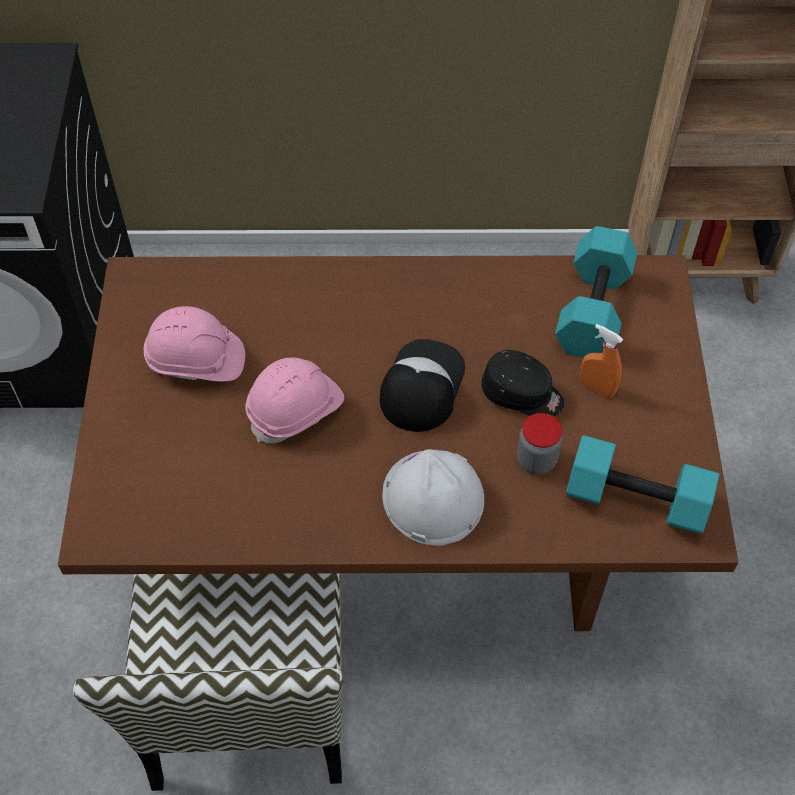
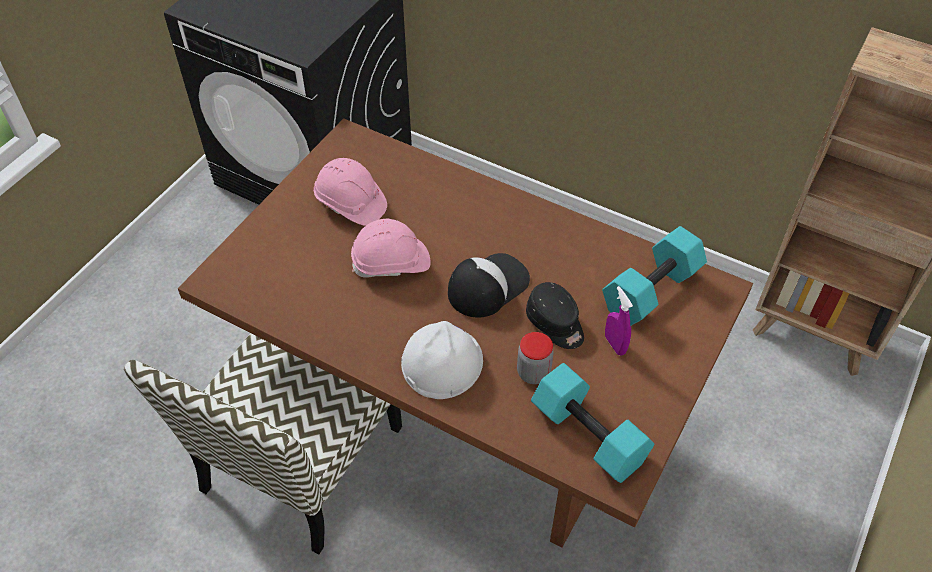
camera: 30 degrees right, 5 degrees down
(596, 388) = (615, 344): orange spray bottle -> purple spray bottle

